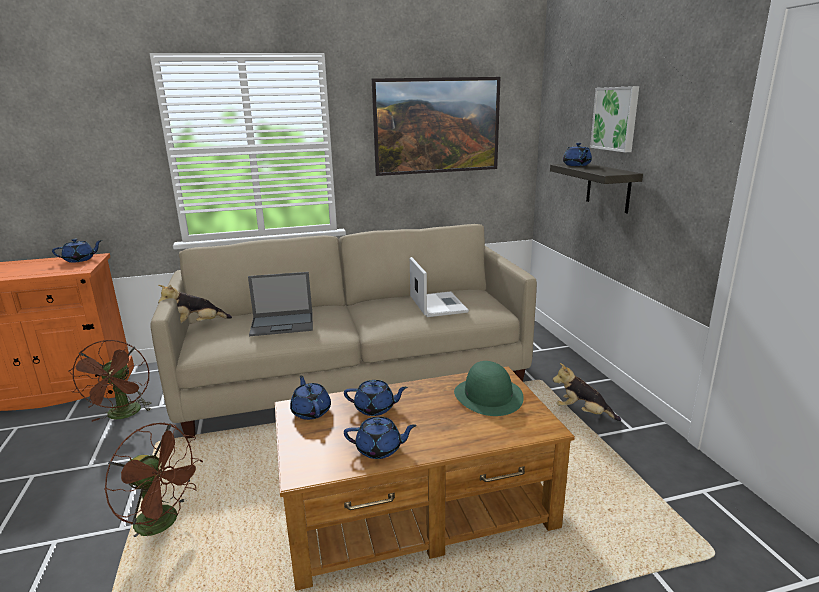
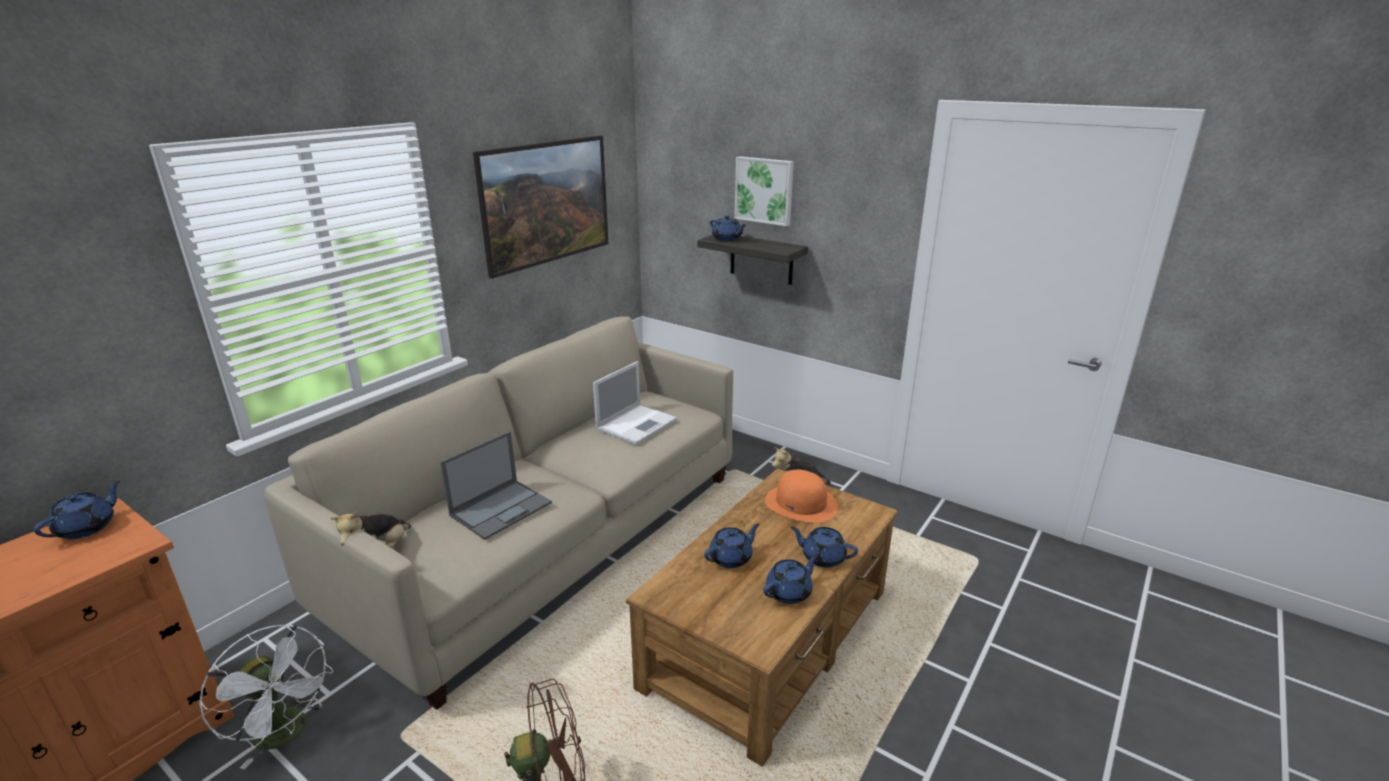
camera: 40 degrees left, 5 degrees up
(123, 415) = (287, 734): brown fan -> white fan
(311, 411) = (679, 589): blue teapot -> blue teapot (822, 557)
(437, 304) = (637, 424): laptop -> laptop turned 90 degrees clockwise
(488, 396) = (801, 503): green hat -> orange hat

